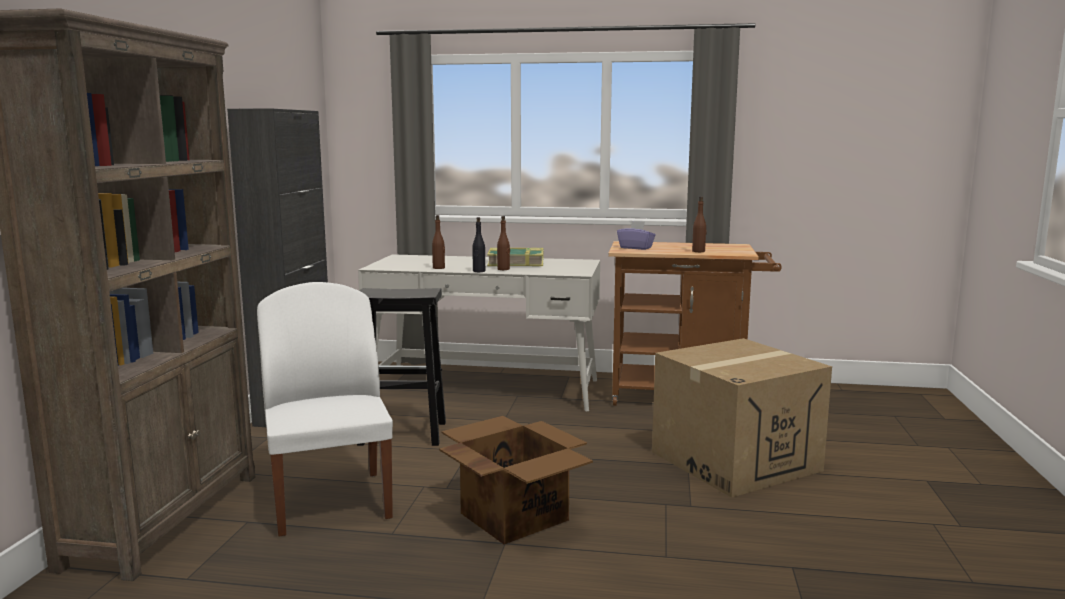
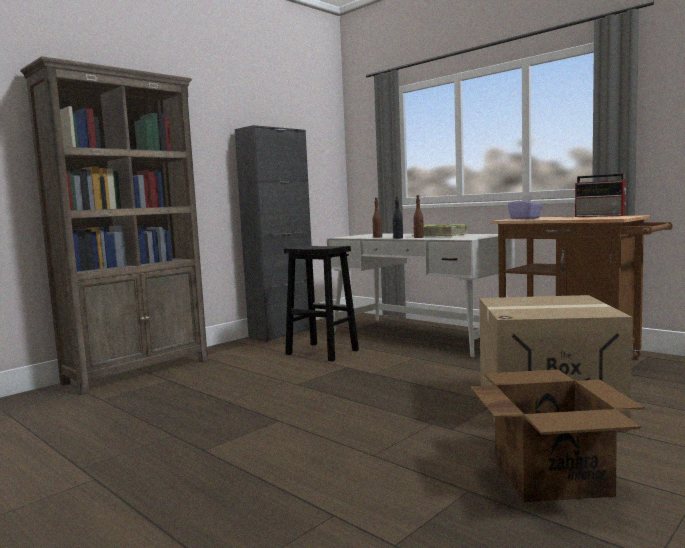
camera: 35 degrees right, 5 degrees down
(331, 501) = (224, 378): white chair -> none
(514, 516) = (310, 407): cardboard box -> cardboard box (551, 476)
(698, 251) = (574, 218): brown bottle -> none
(706, 244) = (601, 216): none -> radio

